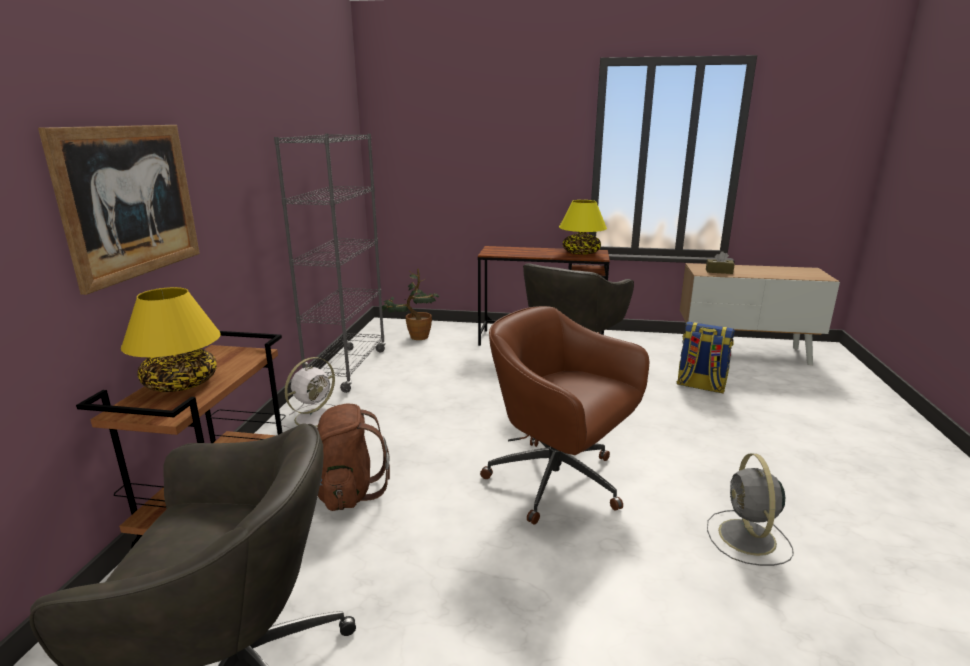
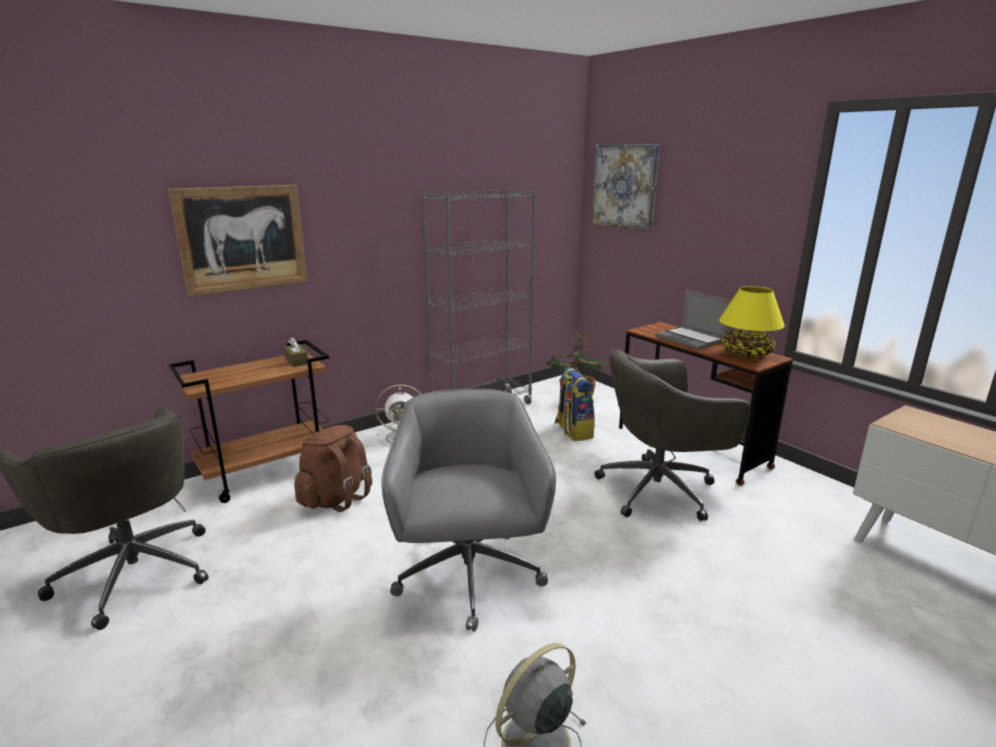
camera: 45 degrees right, 0 degrees up
(180, 383) = (241, 370): yellow table lamp -> none
(415, 129) = (625, 186): none -> picture
(532, 252) = (691, 339): none -> laptop
(559, 482) = (469, 578): brown office chair -> grey office chair
(700, 386) = (800, 577): backpack -> backpack (573, 431)
(719, 271) = (928, 430): brown tissue box -> brown tissue box (296, 361)

